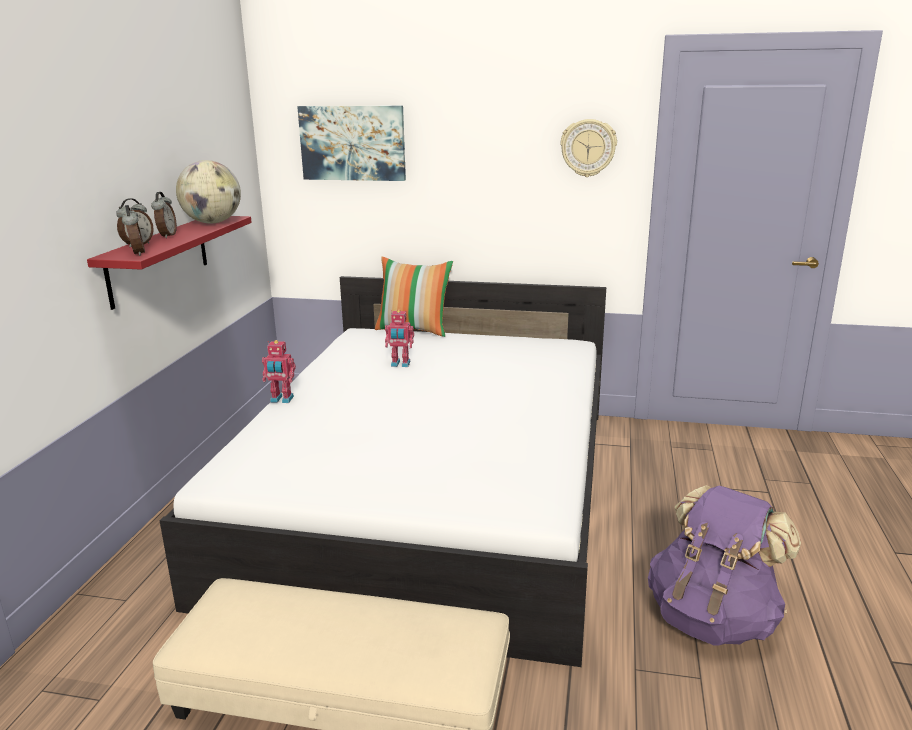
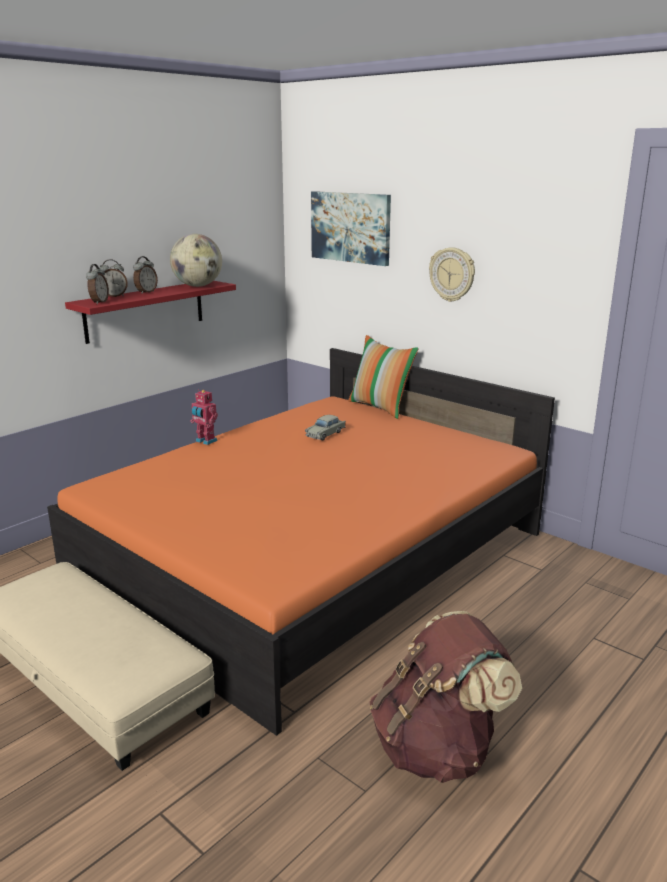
camera: 30 degrees right, 0 degrees up
(400, 364) = (325, 434): toy robot -> beige toy car
(431, 494) = (312, 556): white bed -> orange bed
(588, 148) = (549, 248): wall clock -> wall clock (452, 274)
(712, 618) = (437, 748): purple backpack -> brown backpack

